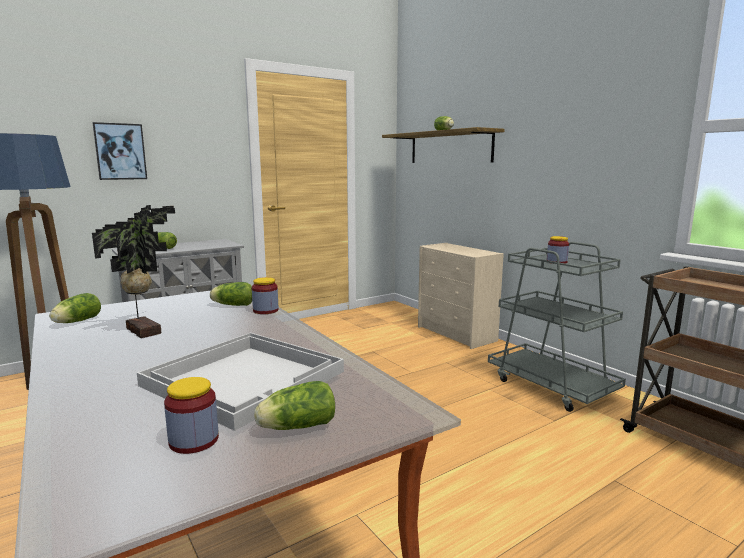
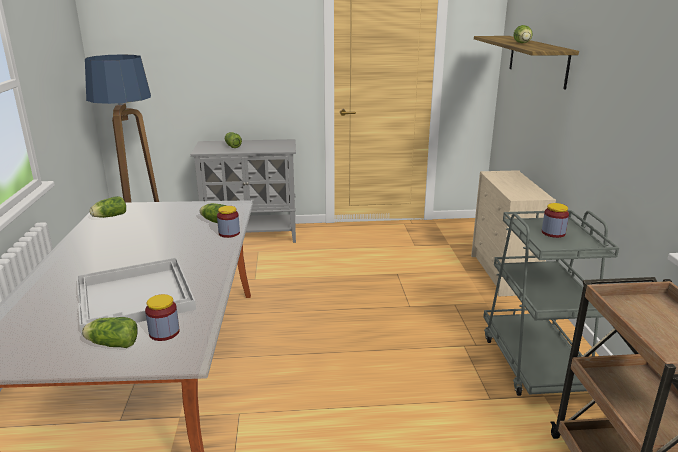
camera: 30 degrees right, 10 degrees up
(120, 151) = (206, 58): picture -> none
(146, 330) = (135, 235): potted plant -> none
(194, 440) = (56, 334): jar -> jar (164, 332)

